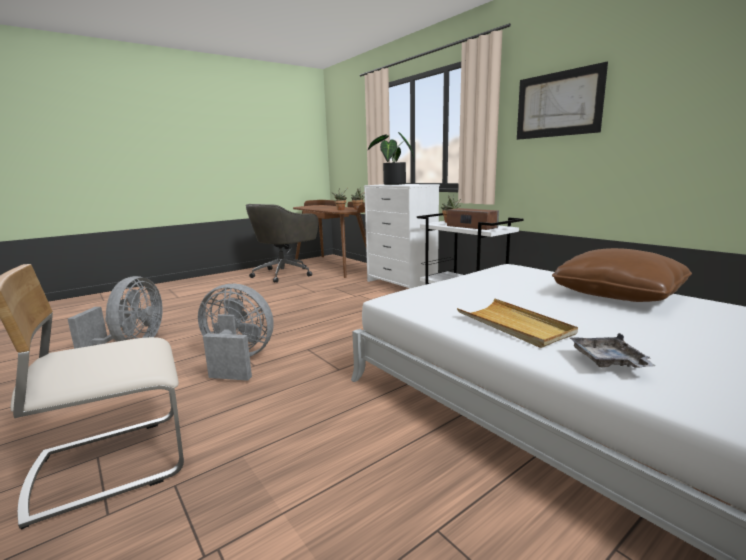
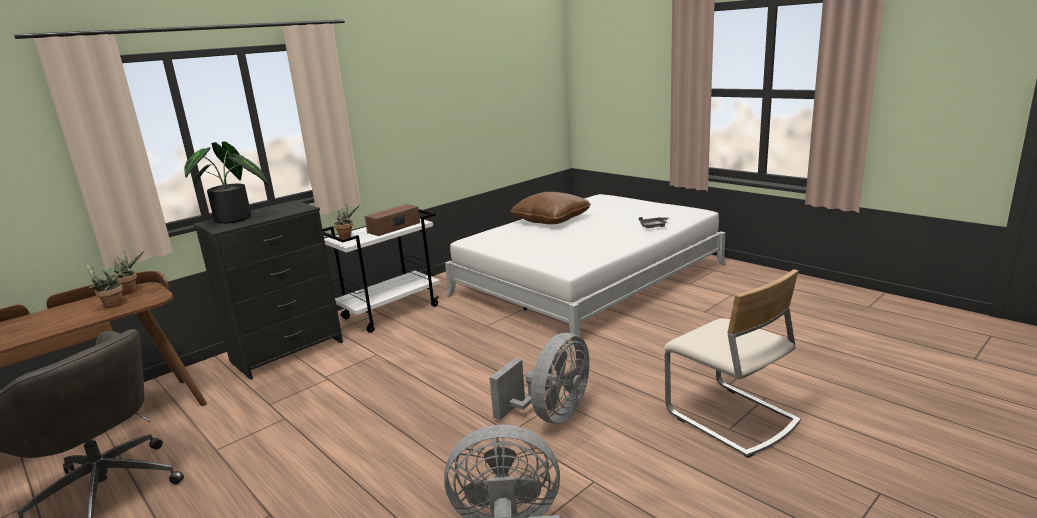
camera: 95 degrees left, 5 degrees up
(237, 361) = (551, 415): grey fan -> grey fan turned 150 degrees counterclockwise
(400, 284) = (287, 352): white dresser -> black dresser
(514, 325) = (613, 240): beige tray -> none
(558, 104) = (392, 100): picture -> none

